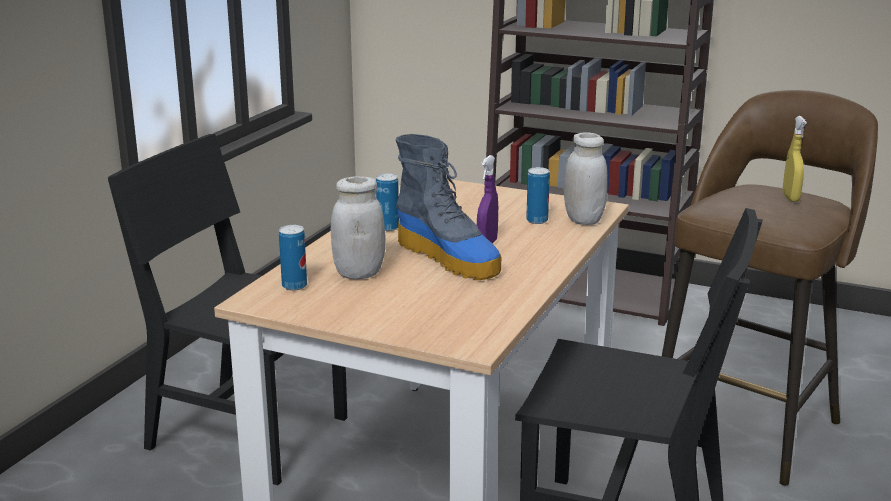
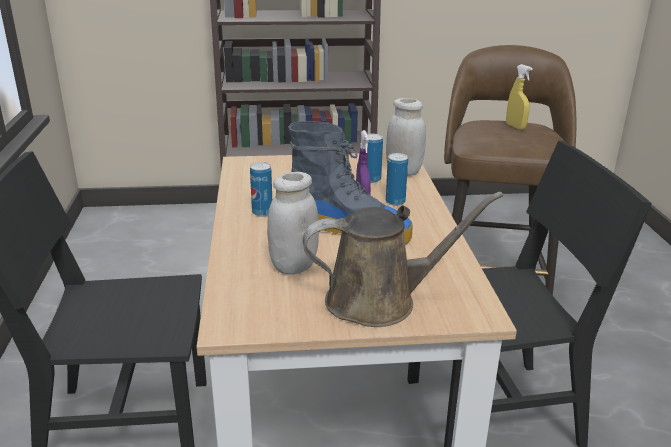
camera: 30 degrees left, 5 degrees up
(294, 286) = (250, 296): can -> can (395, 202)
(397, 314) = (379, 300): none -> brown watering can

